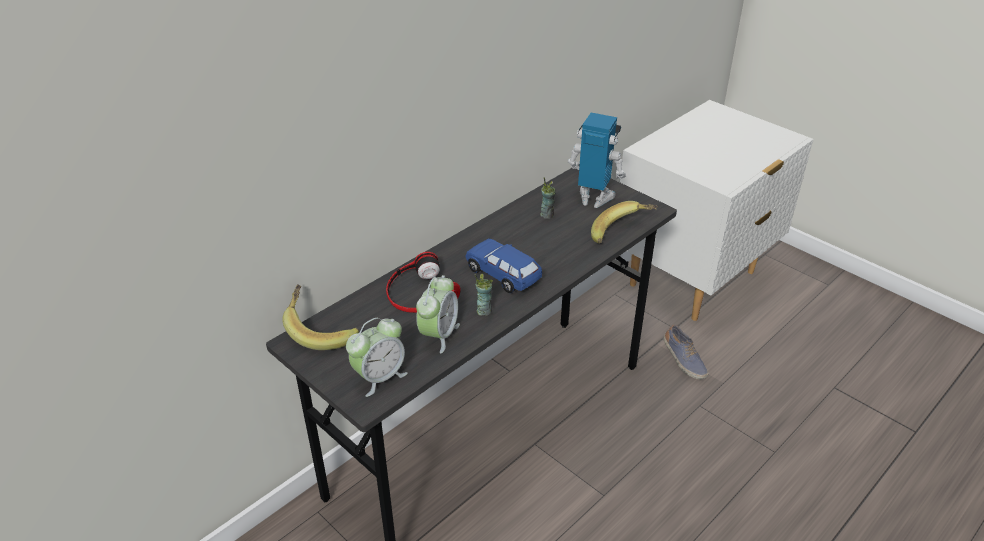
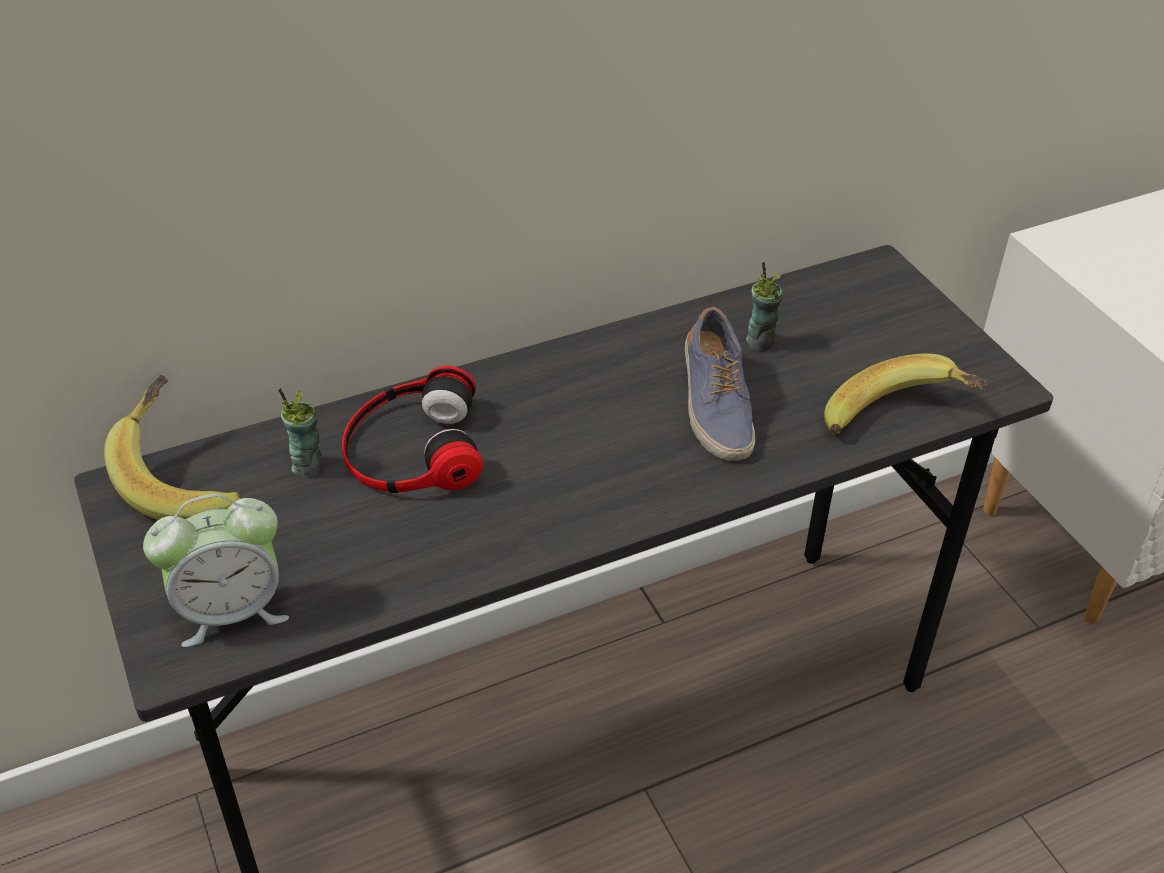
camera: 20 degrees right, 5 degrees up
(438, 335) = (396, 551): alarm clock -> none
(484, 310) = (515, 522): cup -> cup (308, 466)
(503, 275) = (597, 453): blue toy car -> none
(594, 199) = (879, 330): toy robot -> none
(683, 360) = (1028, 704): shoe -> shoe (714, 406)

